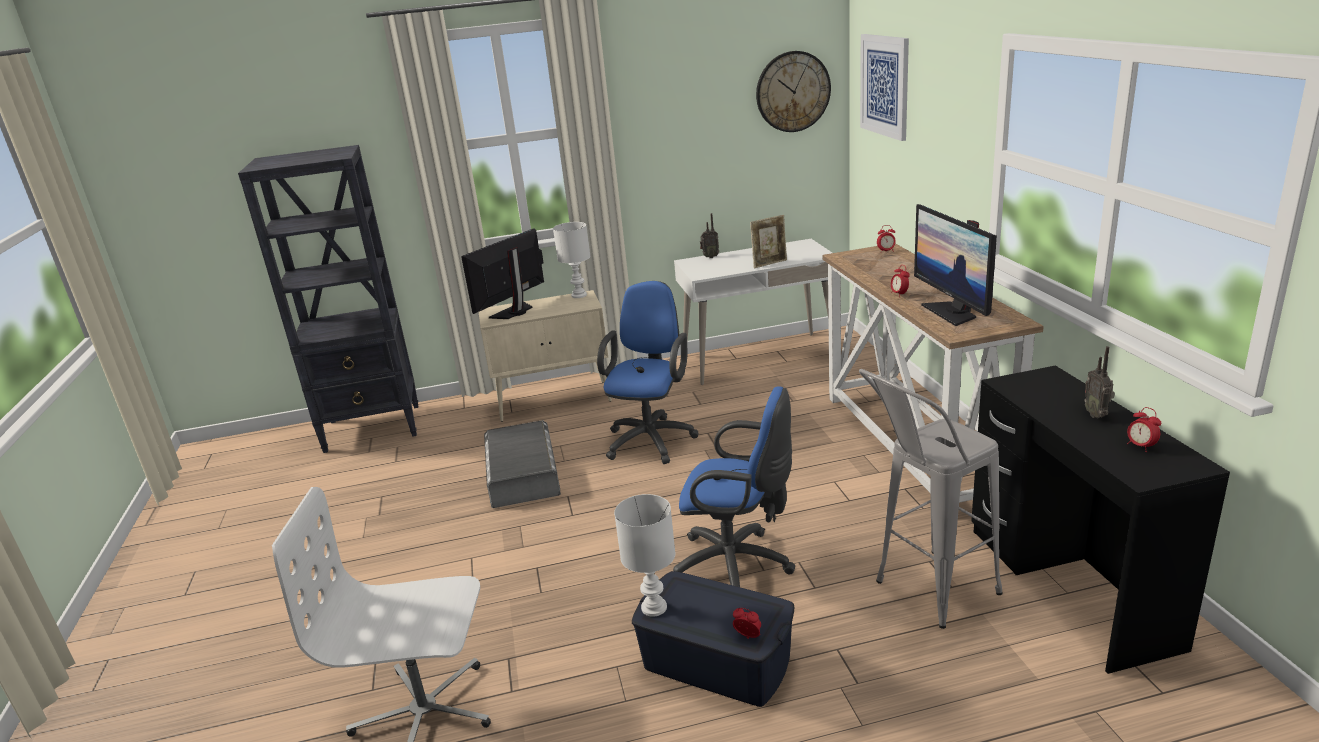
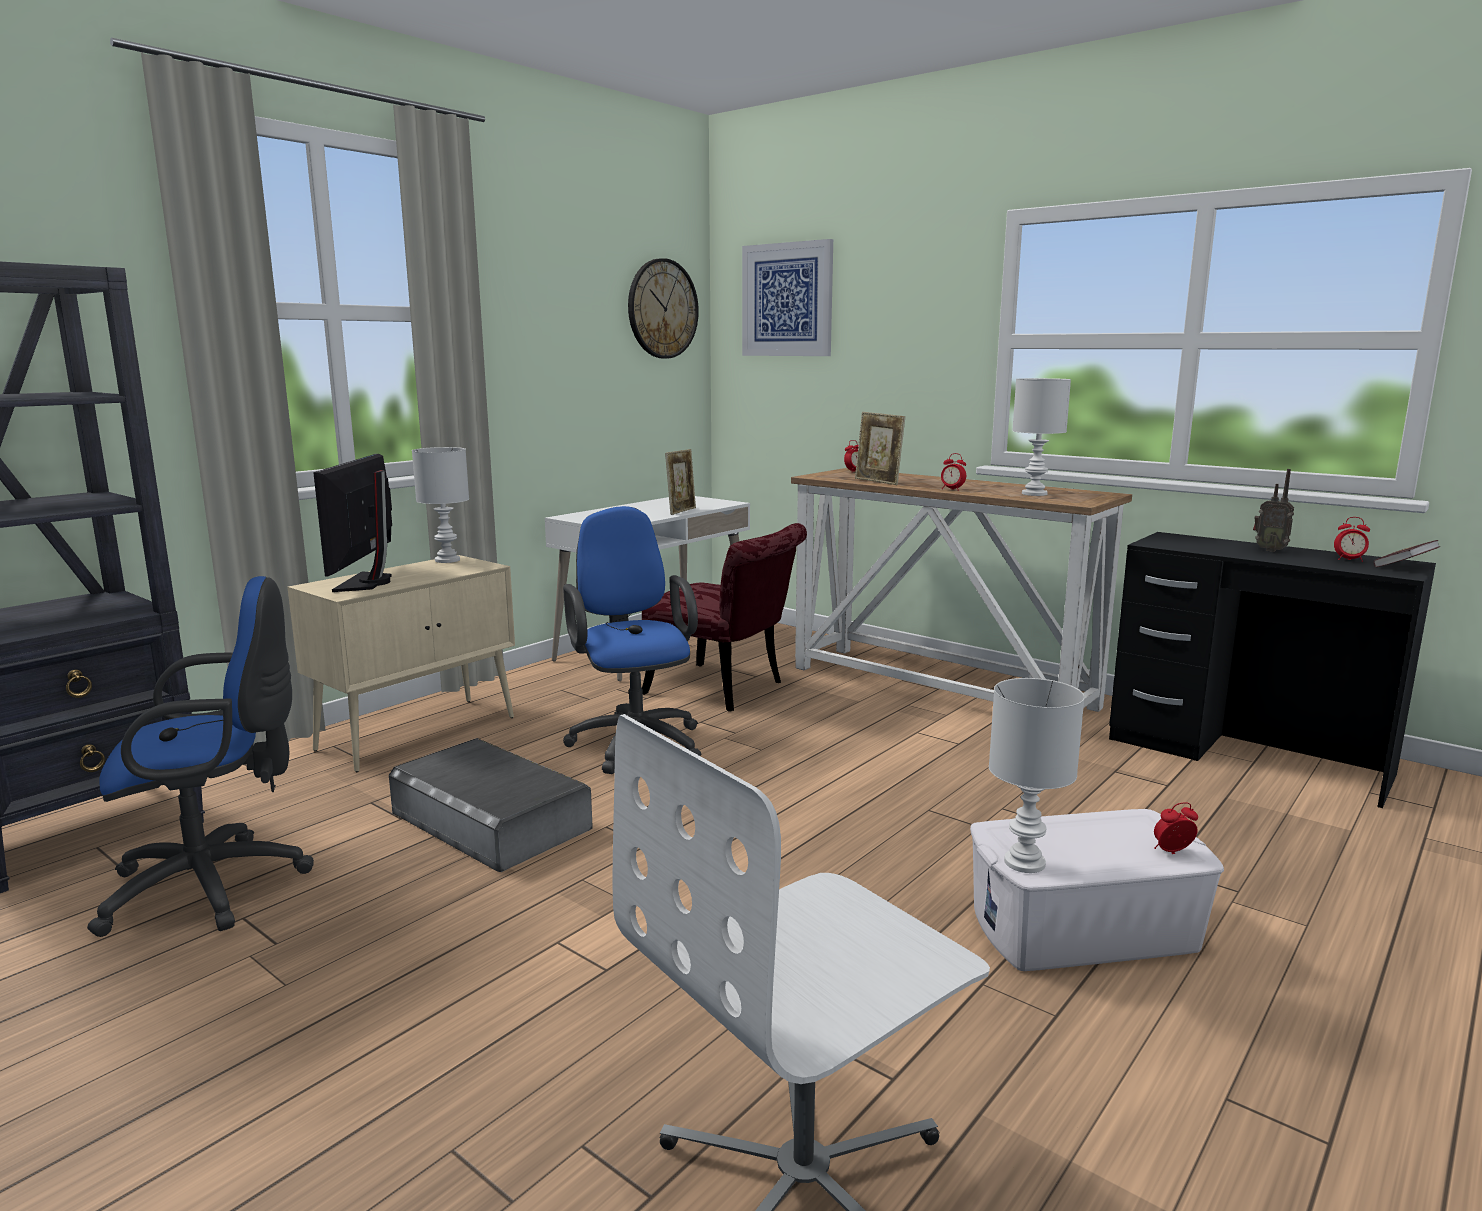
camera: 40 degrees left, 10 degrees down
(710, 257) = (590, 512): radio -> none
(717, 663) = (1084, 930): blue storage box -> white storage box
(738, 566) = (947, 832): blue office chair -> blue office chair (217, 886)
(757, 409) = (726, 690): none -> red chair
(868, 272) = (878, 482): none -> picture frame
(924, 595) = (1159, 798): grey stool -> none
(952, 312) = (1035, 494): monitor -> white table lamp
(1174, 469) = (1404, 566): none -> book

